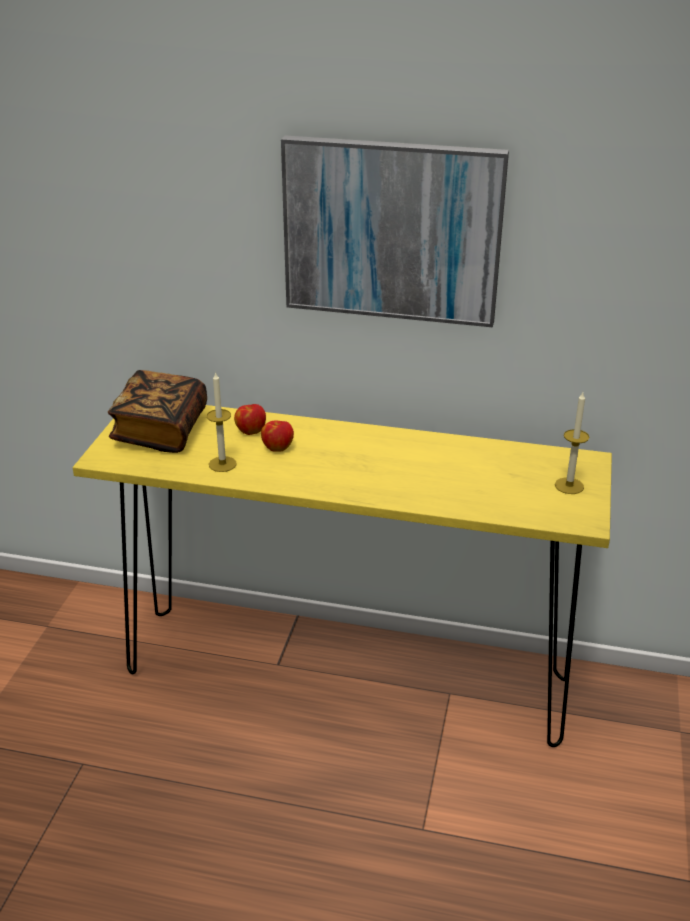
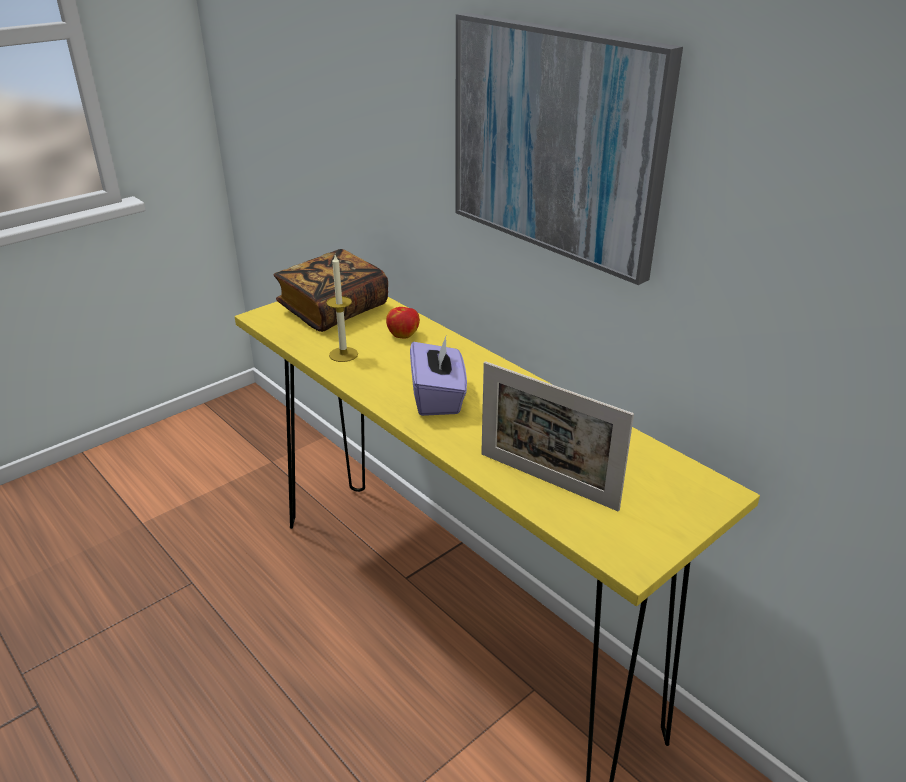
camera: 35 degrees right, 0 degrees up
(277, 447) = (407, 357): apple -> none
(342, 469) = (438, 398): none -> purple tissue box
(484, 496) = (547, 481): none -> picture frame
(569, 486) = (659, 511): candle -> none

